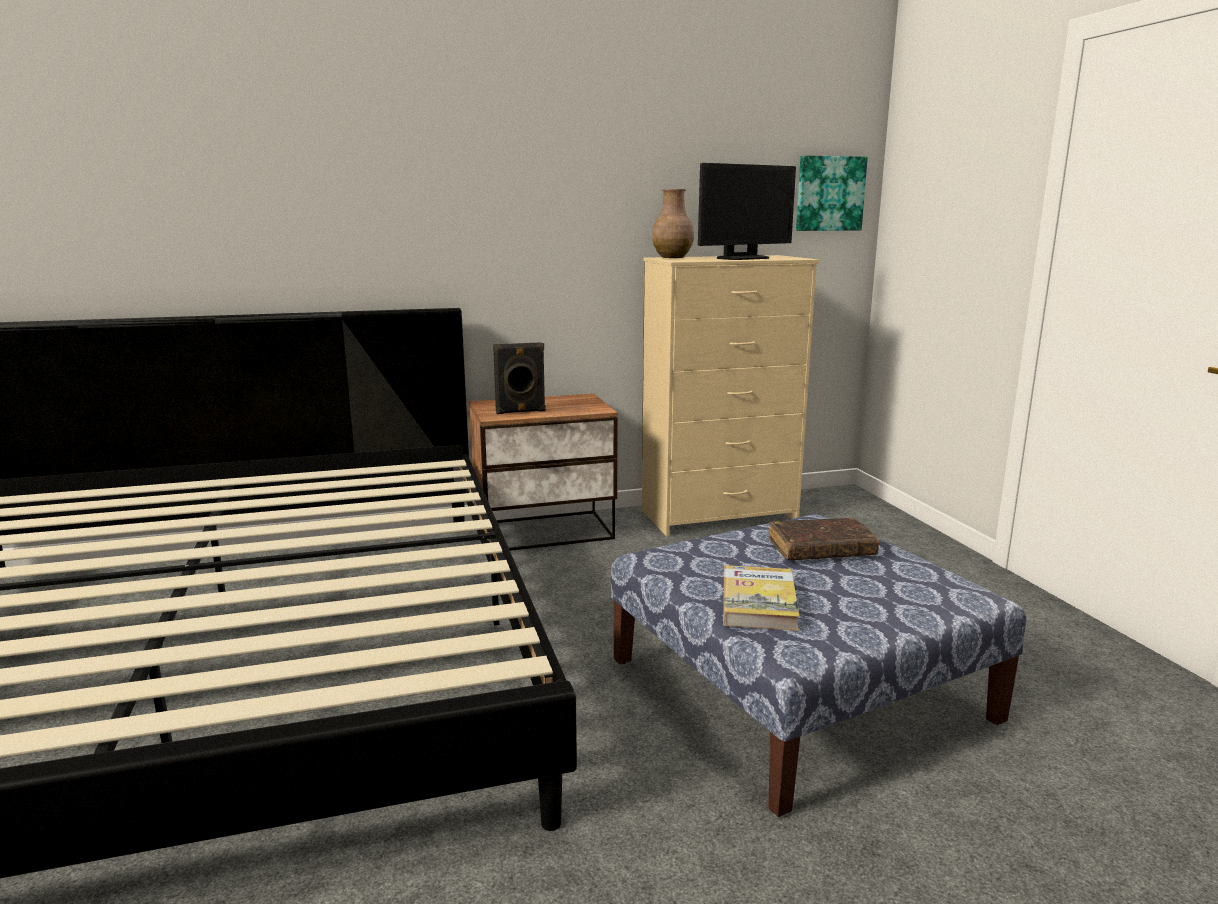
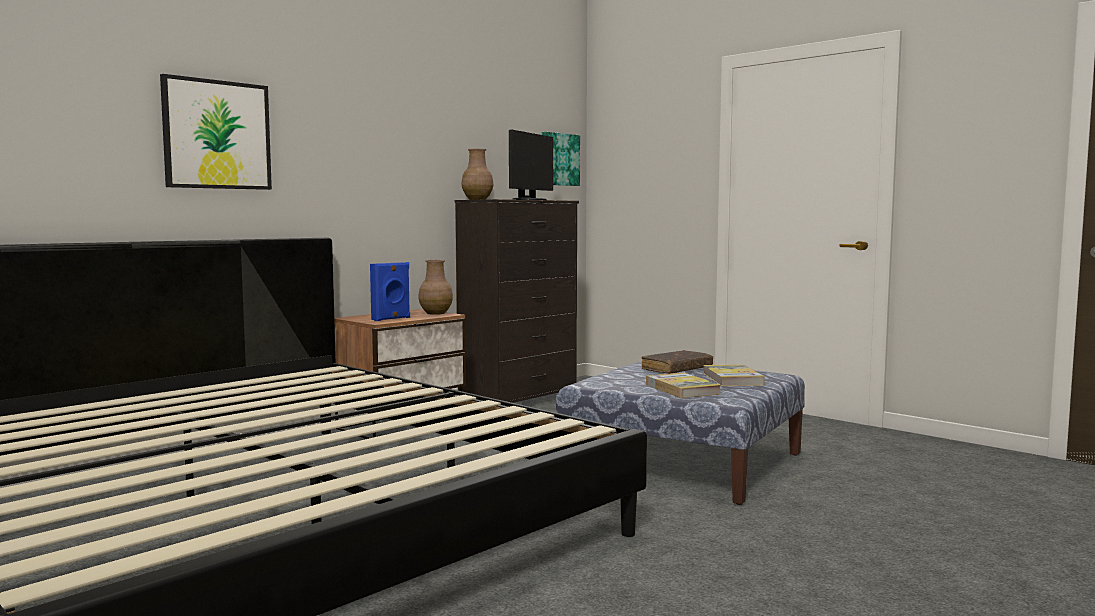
camera: 30 degrees left, 10 degrees down
(318, 190) = (217, 135): none -> picture
(520, 411) = (391, 319): black speaker -> blue speaker
(589, 405) = (435, 313): none -> brown vase
(720, 516) = (520, 400): beige dresser -> black dresser
(873, 593) = (732, 379): none -> book

